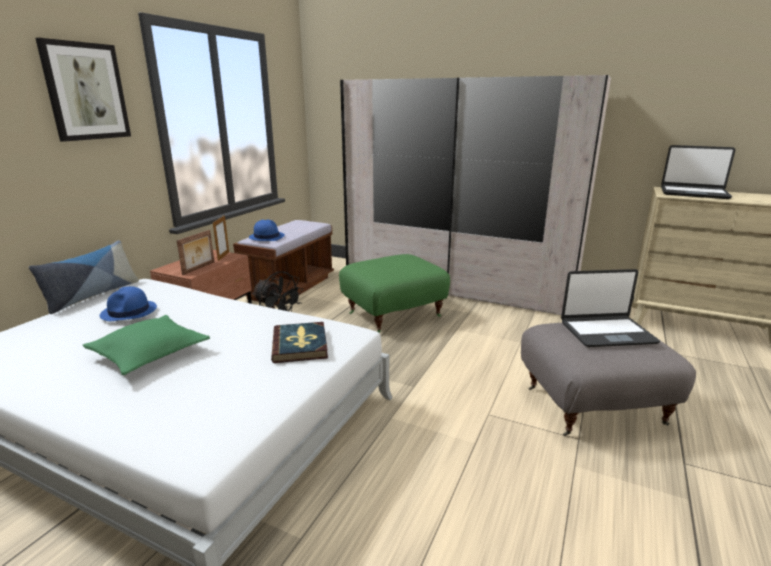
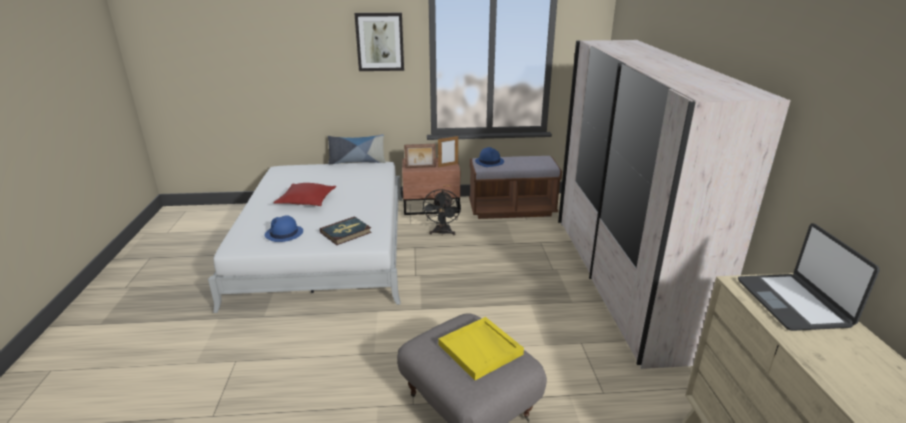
camera: 60 degrees right, 5 degrees up
(129, 312) = (343, 177): blue hat -> blue hat (284, 234)
(149, 353) = (306, 201): green pillow -> red pillow
(393, 314) = (521, 266): green ottoman -> none
(606, 332) = (481, 349): laptop -> yellow tray

